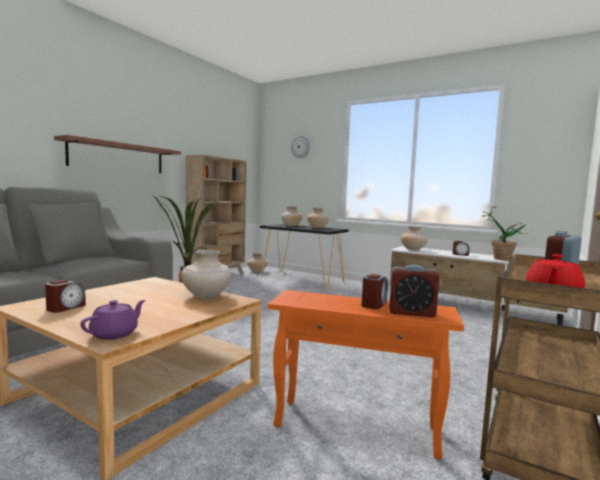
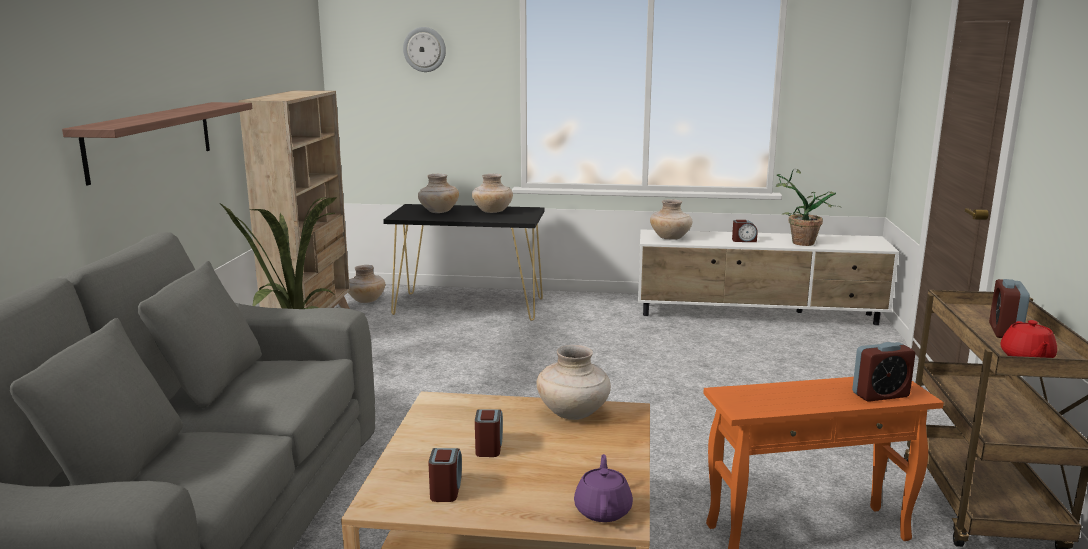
camera: 25 degrees left, 10 degrees up
(374, 304) = (828, 389): alarm clock -> alarm clock (489, 446)

